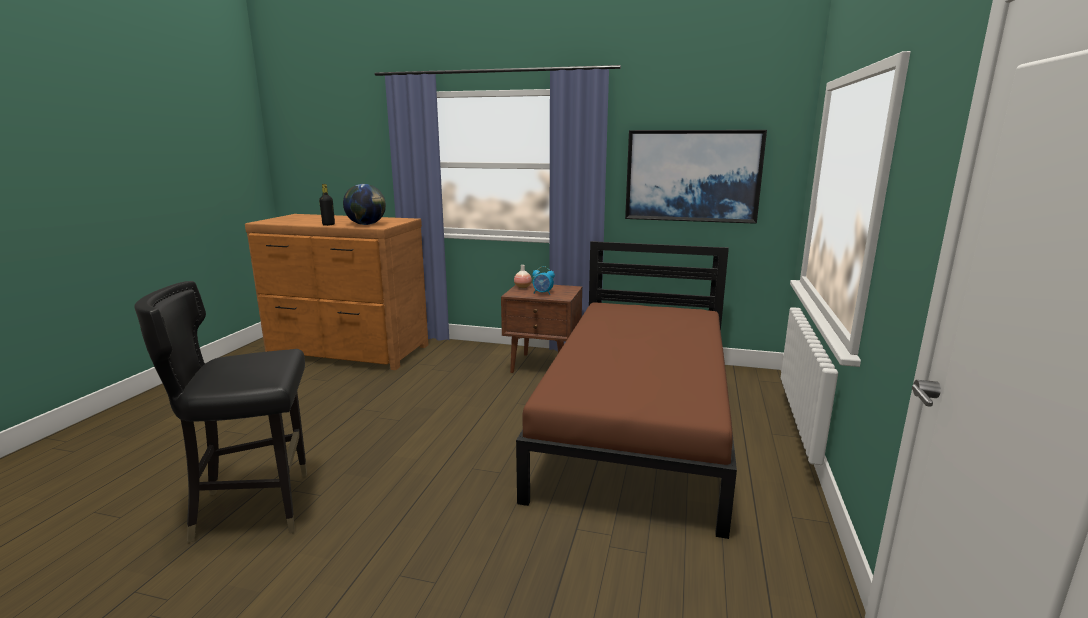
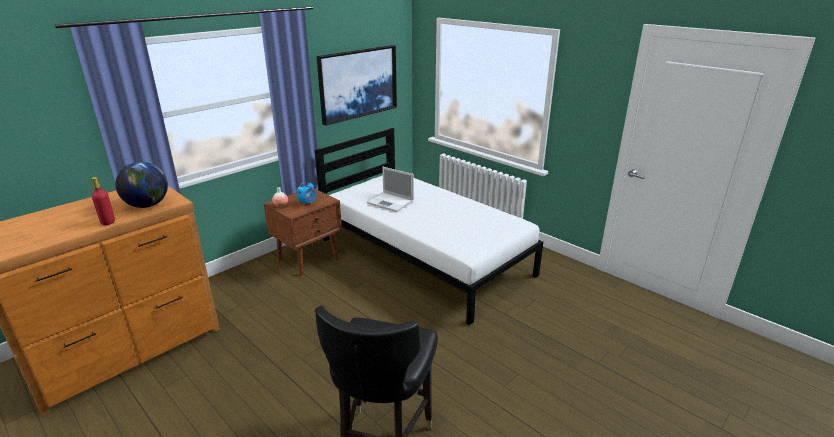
camera: 60 degrees left, 10 degrees up
(328, 225) = (108, 222): black bottle -> red bottle
(623, 326) = (391, 202): none -> laptop
(639, 424) = (424, 256): brown bed -> white bed

